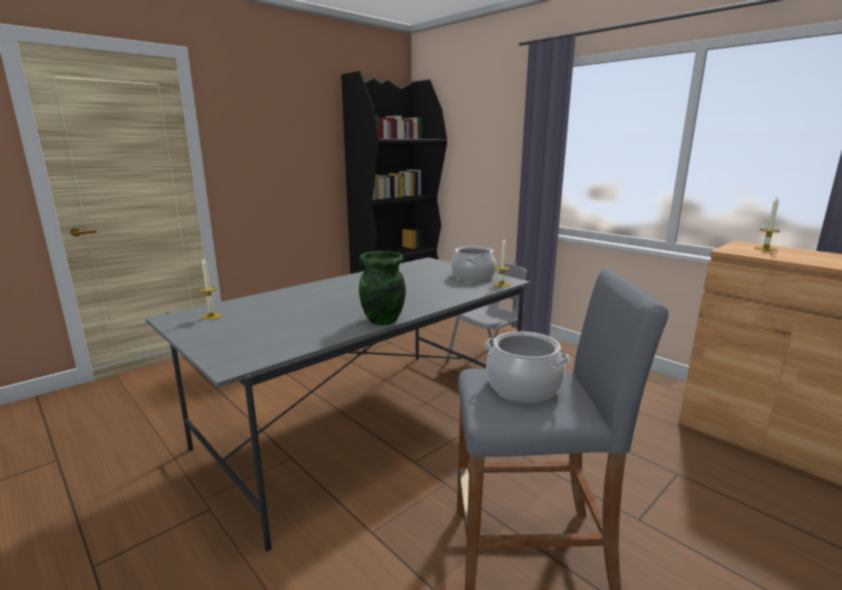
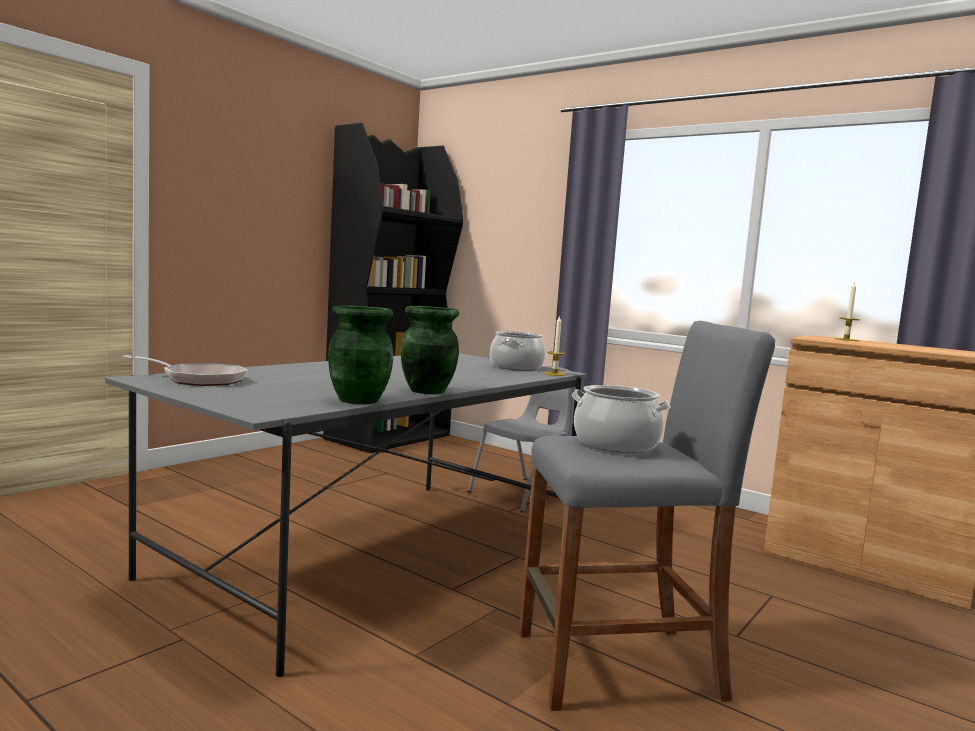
camera: 10 degrees left, 10 degrees down
(211, 316) = (198, 380): candle -> frying pan
(319, 339) = (359, 400): none -> green vase

